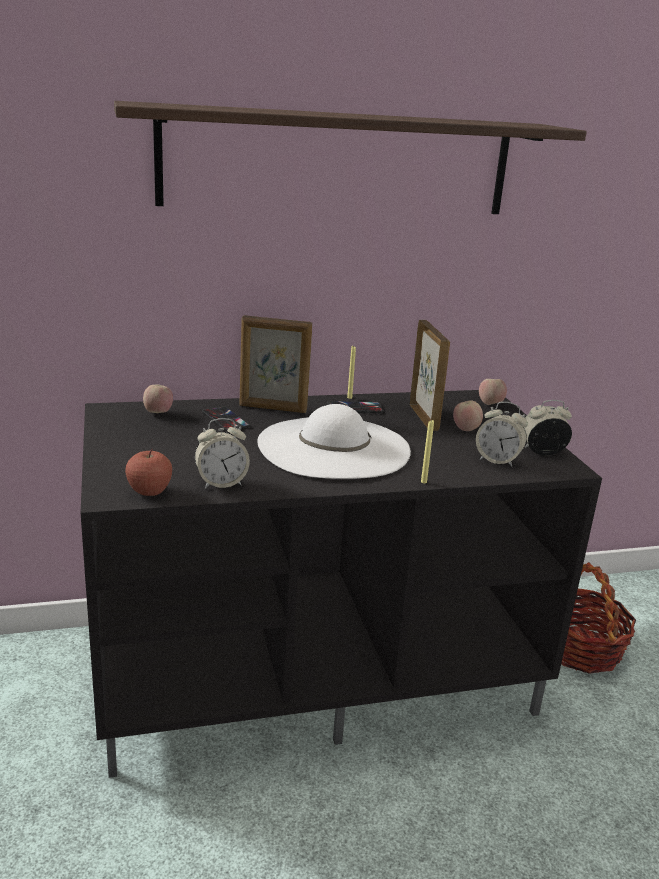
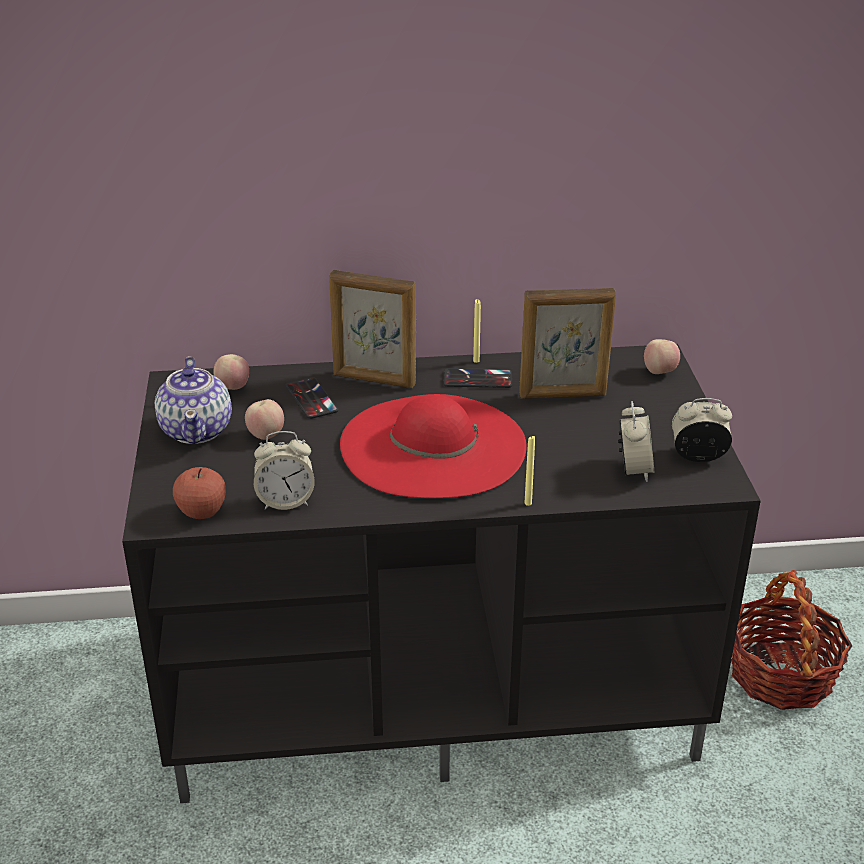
camera: 10 degrees right, 10 degrees up
(133, 438) = (197, 429): none -> teapot
(333, 447) = (433, 446): white hat -> red hat
(338, 162) = (449, 74): shelf -> none
(424, 417) = (563, 395): picture frame -> picture frame turned 90 degrees clockwise
(466, 429) = (611, 417): apple -> apple (266, 435)
(497, 460) = (634, 470): alarm clock -> alarm clock turned 120 degrees counterclockwise

